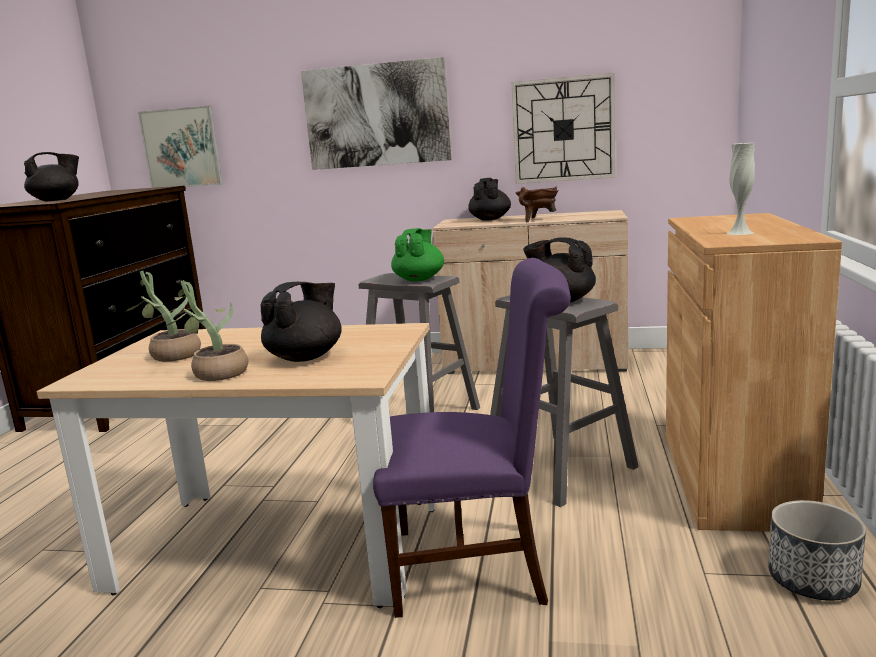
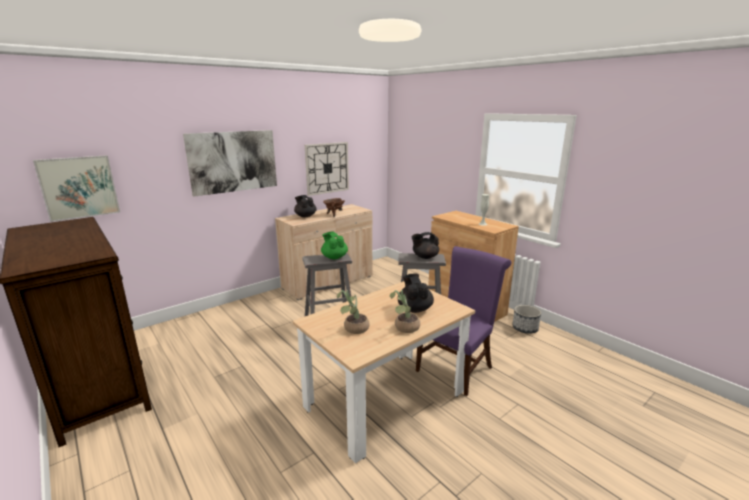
camera: 50 degrees left, 5 degrees up
(56, 200) = (81, 252): black teapot -> none

